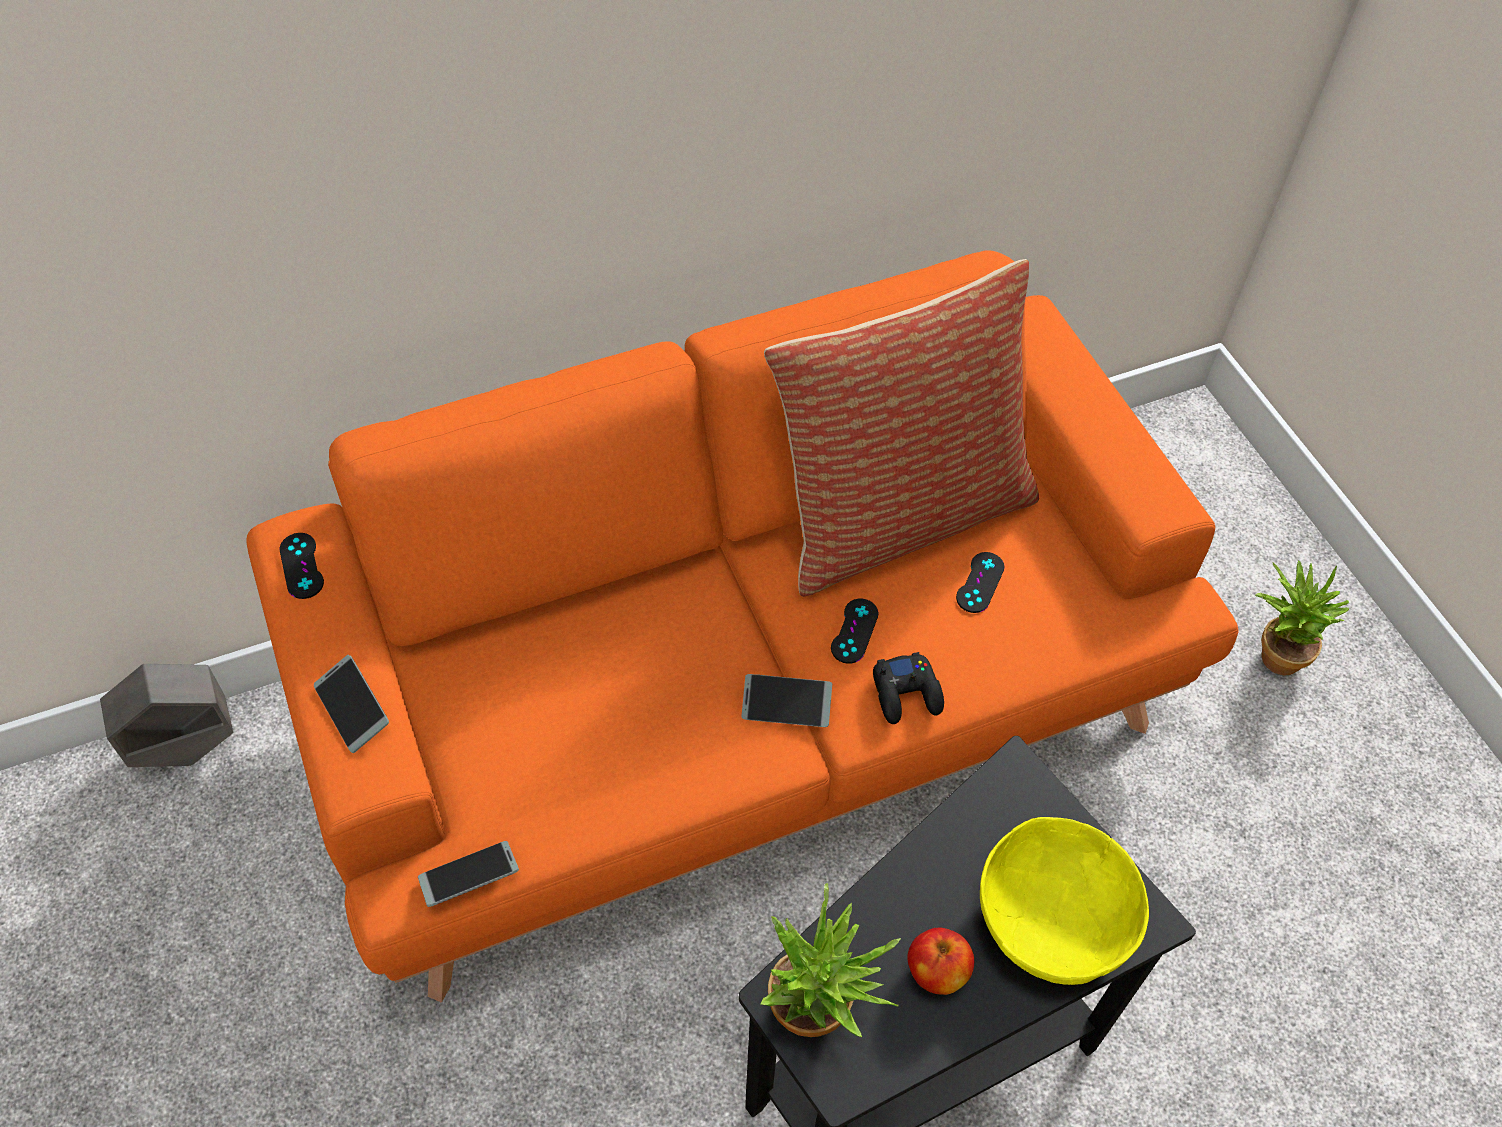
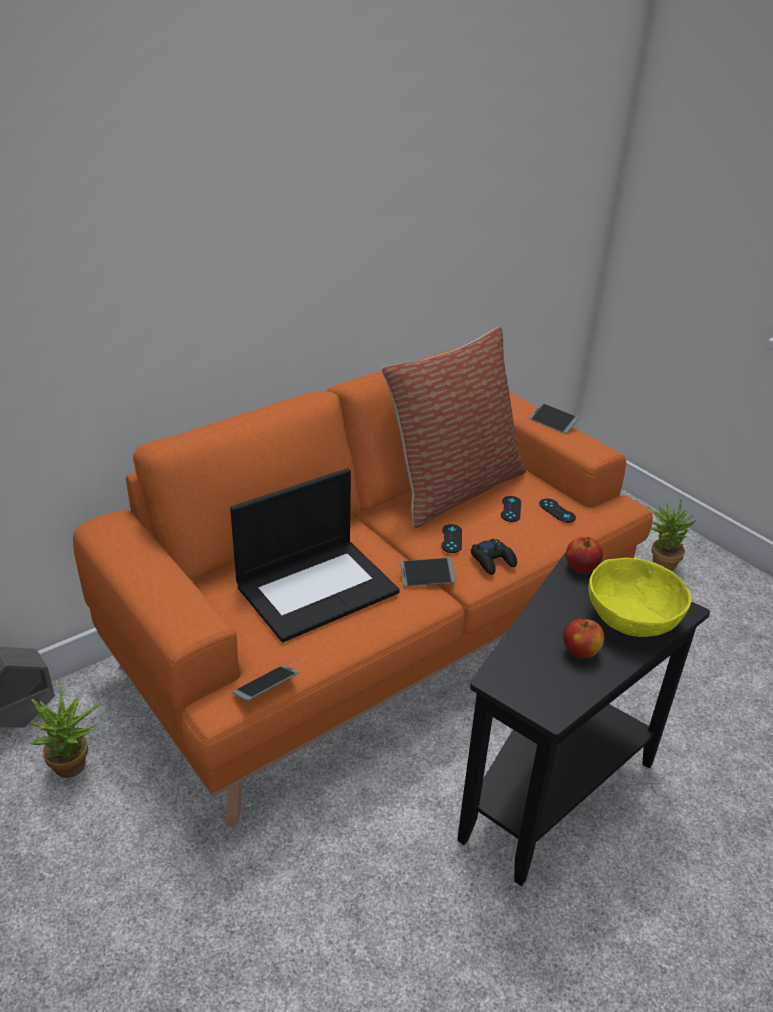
camera: 15 degrees left, 20 degrees down
(301, 566) = (116, 537): black game controller -> black game controller (557, 511)
(353, 708) = (173, 595): phone -> phone (553, 422)
(603, 695) = (318, 588): none -> laptop
(819, 1015) = (523, 683): potted plant -> potted plant (75, 768)
(1011, 790) = (580, 568): none -> apple

